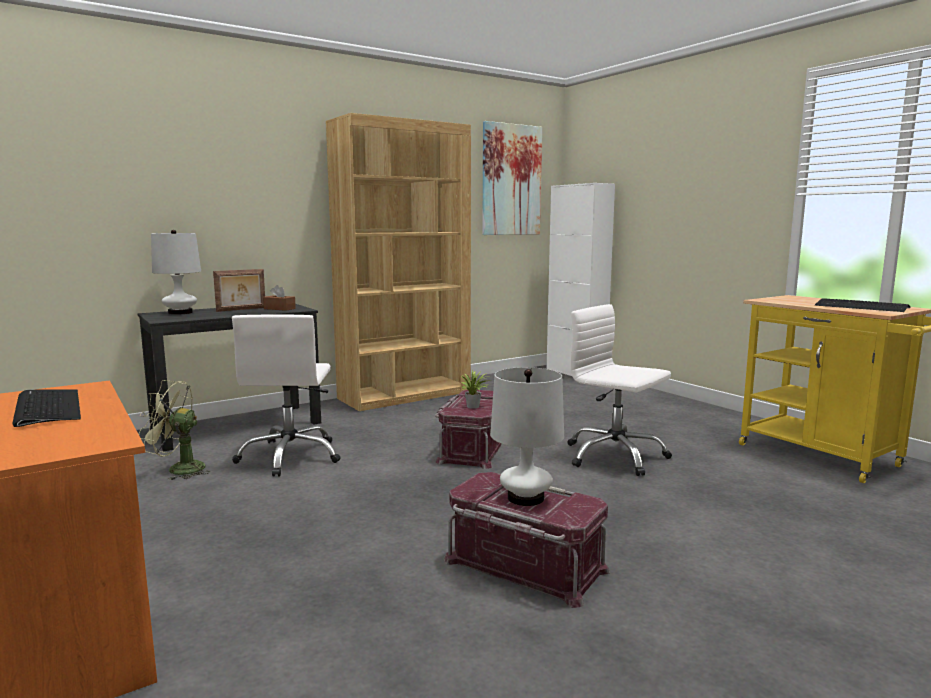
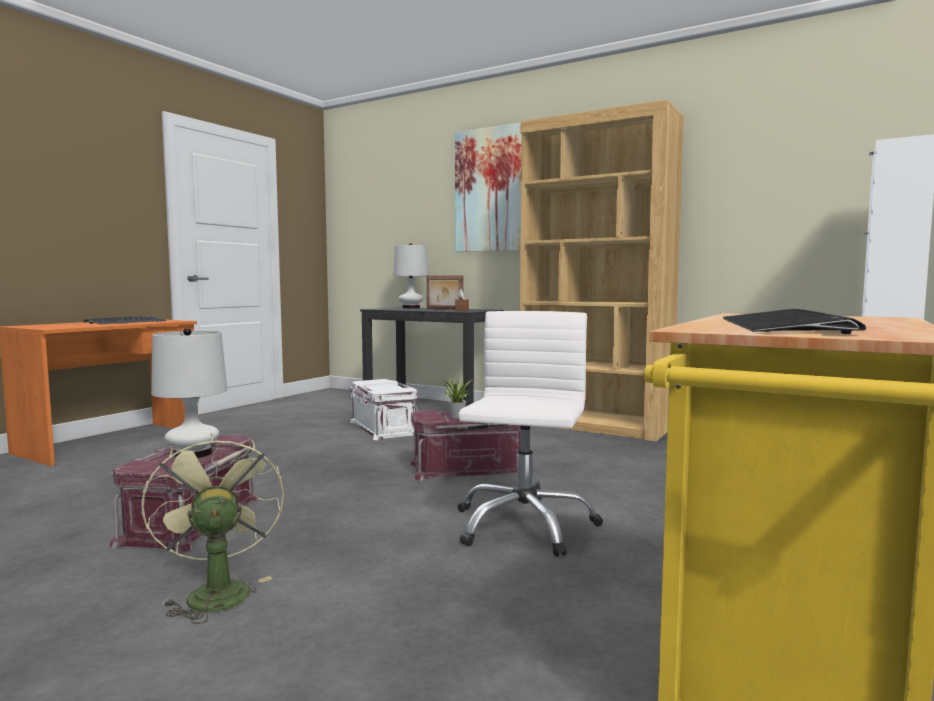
camera: 65 degrees right, 5 degrees down
(178, 469) = (333, 415): green fan -> green fan (216, 591)
(290, 456) = (382, 428): white office chair -> white storage box
(511, 180) = (808, 161): picture -> picture (490, 190)

